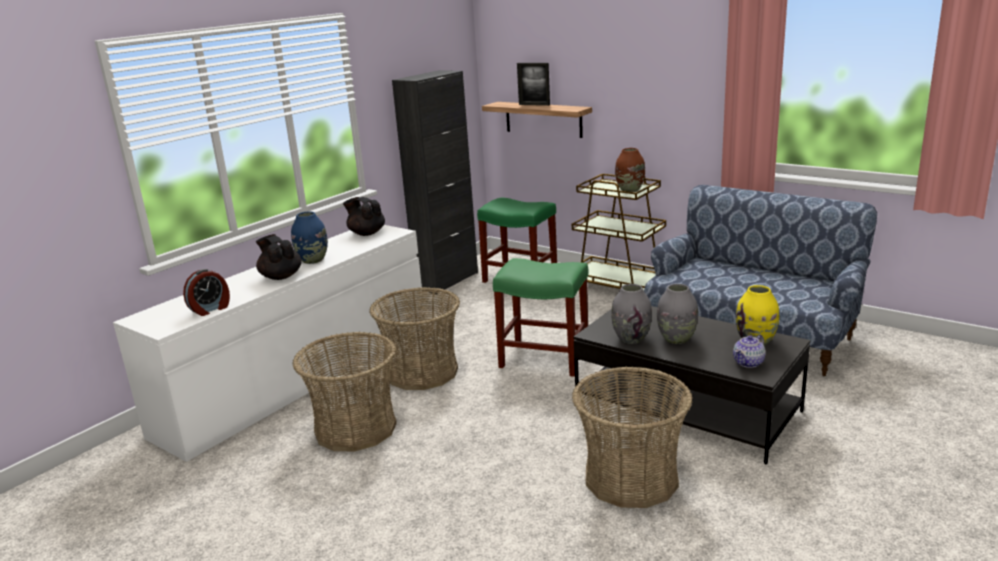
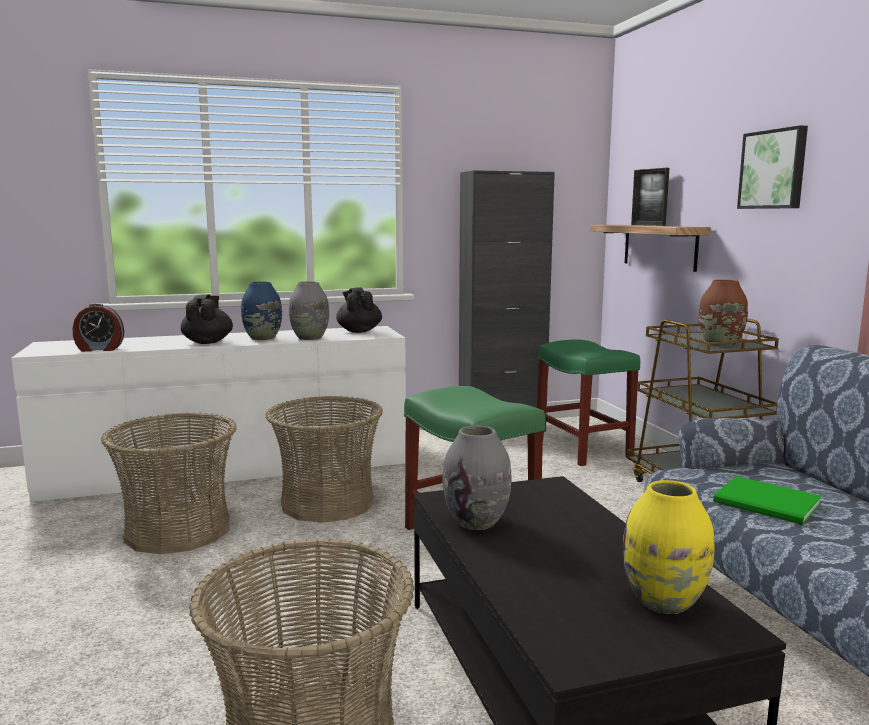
camera: 35 degrees right, 10 degrees down
(642, 71) = (774, 169): none -> picture
(676, 339) = (537, 546): grey vase -> grey vase (309, 338)
(724, 283) = (768, 504): none -> green book
(749, 362) = (588, 629): teapot -> none

